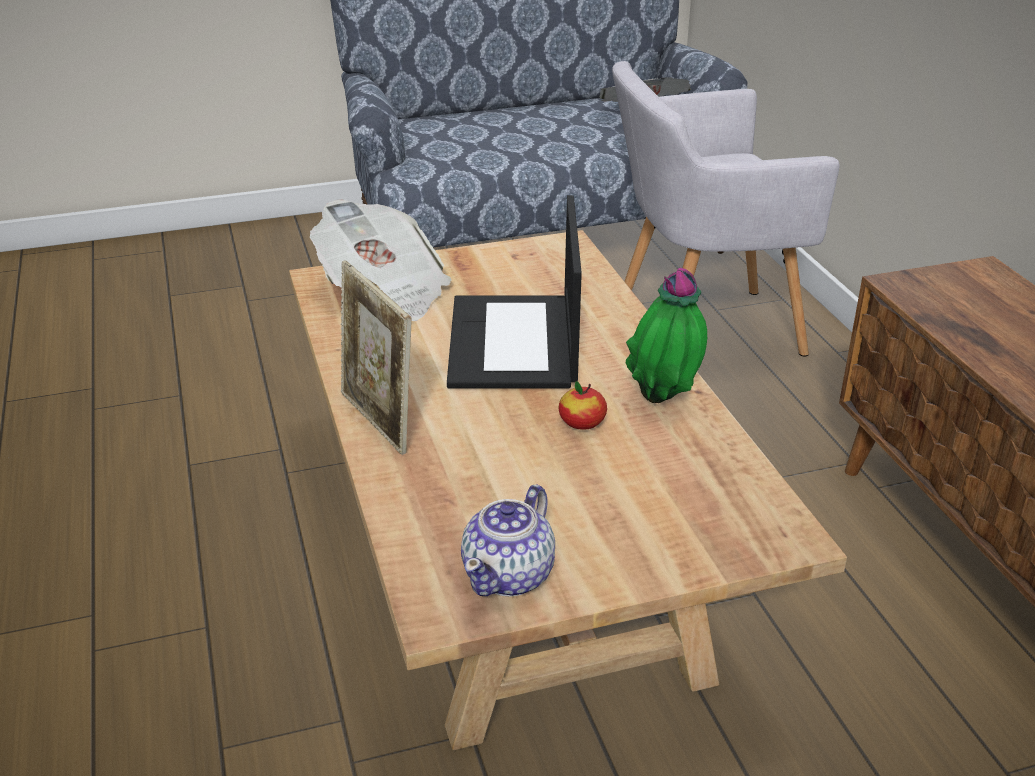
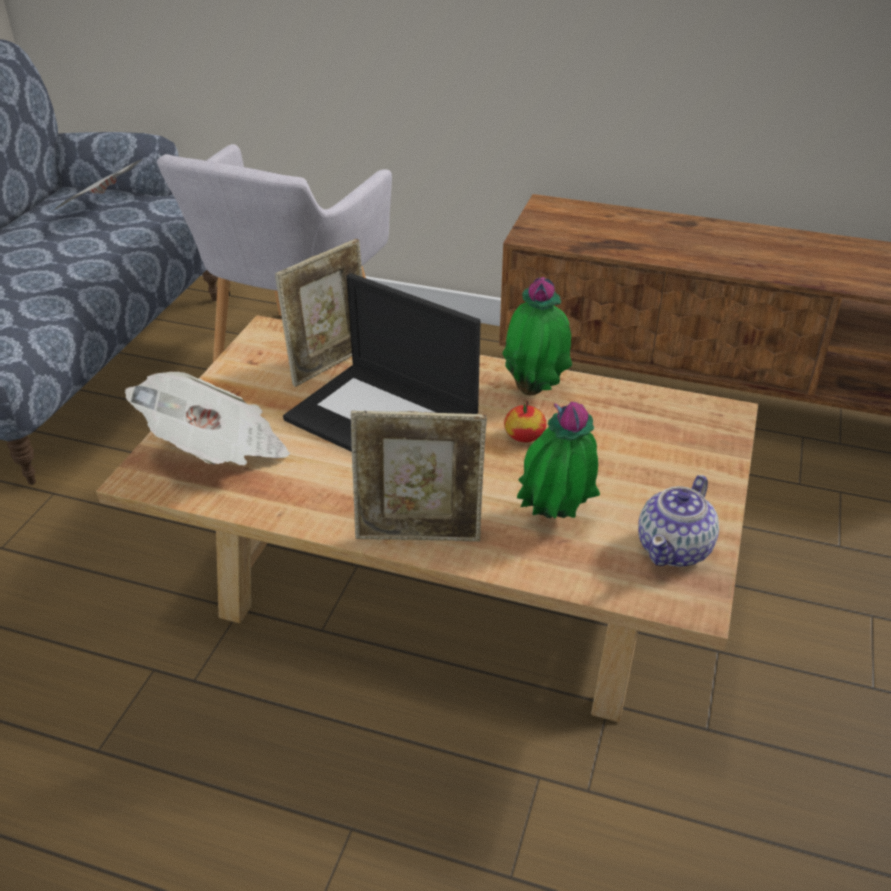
camera: 55 degrees left, 5 degrees up
(475, 485) = (554, 519): none -> potted plant
(510, 575) = (675, 548): teapot -> teapot turned 60 degrees clockwise
(559, 288) = (330, 364): none -> picture frame

